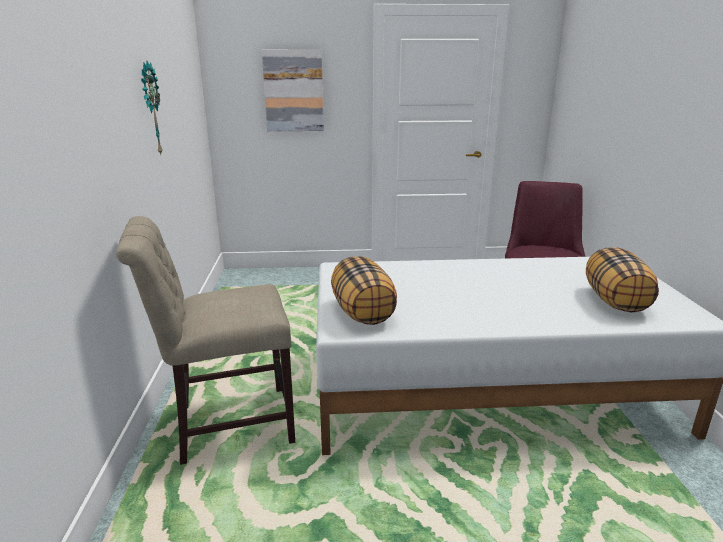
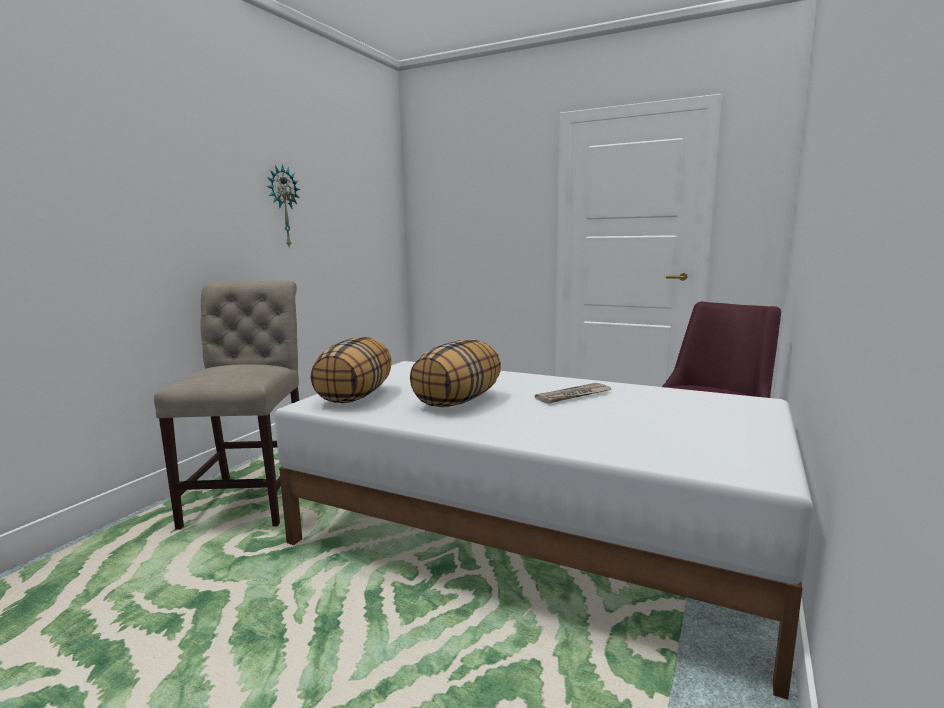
camera: 30 degrees right, 10 degrees down
(227, 424) = (252, 497): beige chair -> beige chair turned 75 degrees clockwise
(293, 91) = (480, 207): picture -> none
(513, 277) = (573, 395): none -> newspaper
(615, 301) = (663, 436): pillow -> pillow (458, 401)

